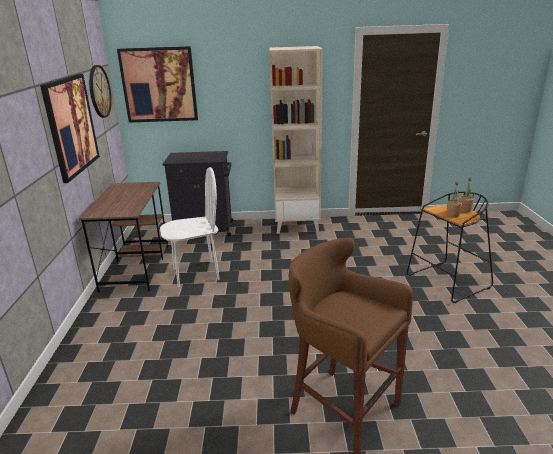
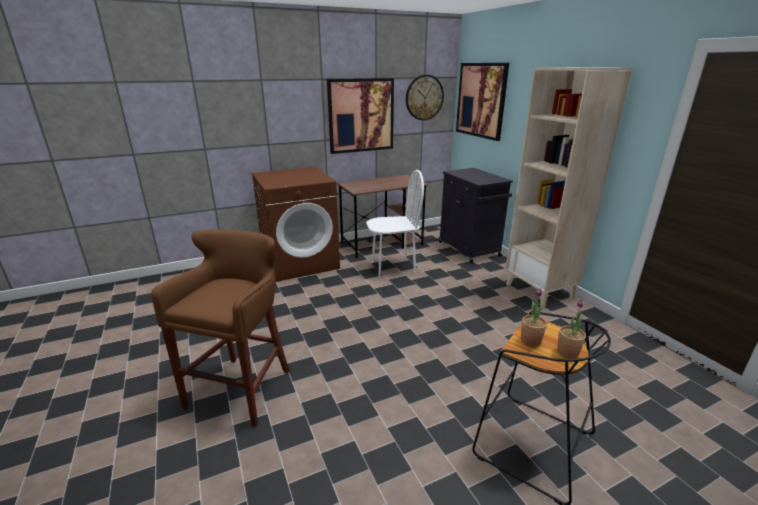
camera: 65 degrees right, 0 degrees up
(112, 331) = (300, 262): none -> brown washing machine
(196, 274) = (393, 267): white chair -> white chair turned 60 degrees counterclockwise

